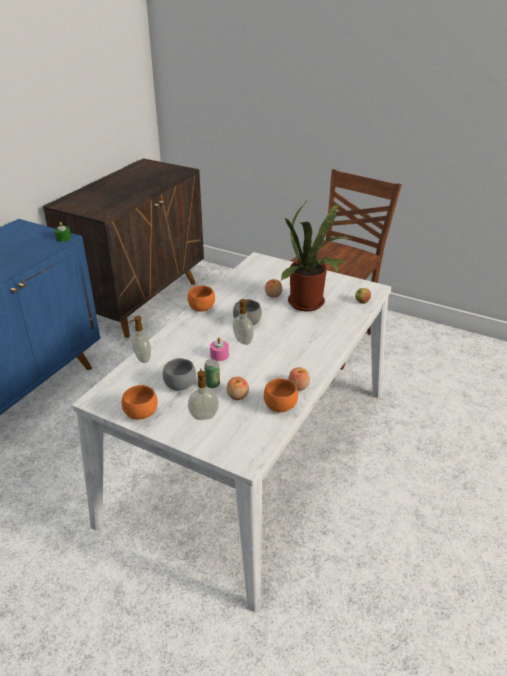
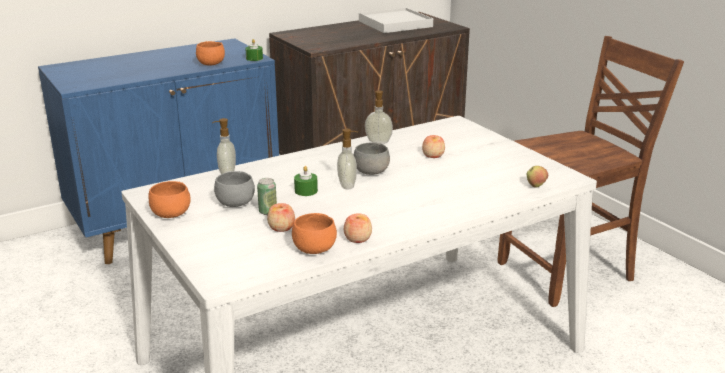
camera: 30 degrees right, 10 degrees down
(138, 175) = (395, 24): none -> white tray
(201, 308) = (338, 149): orange bowl -> orange bowl (211, 64)
(204, 416) = (226, 233): soap dispenser -> soap dispenser (378, 141)
(219, 355) = (306, 191): pink candle -> green candle
(309, 304) = (465, 173): potted plant -> none

